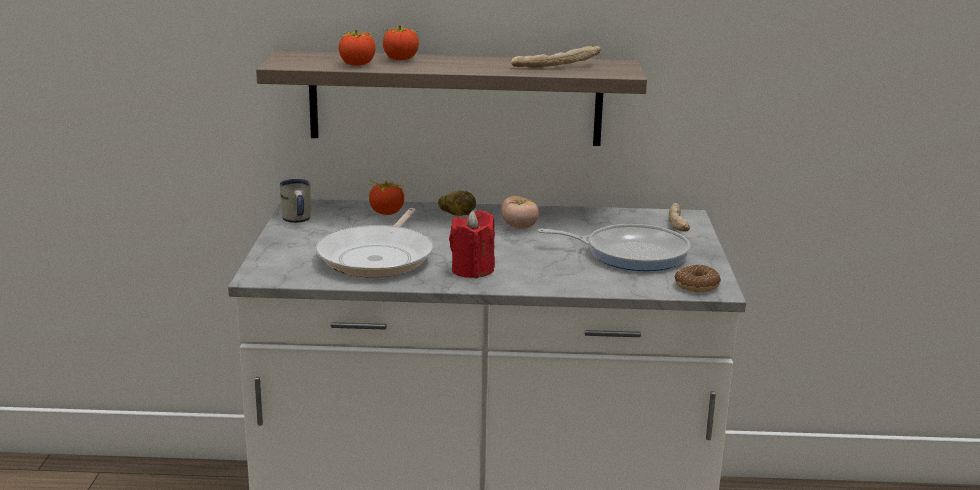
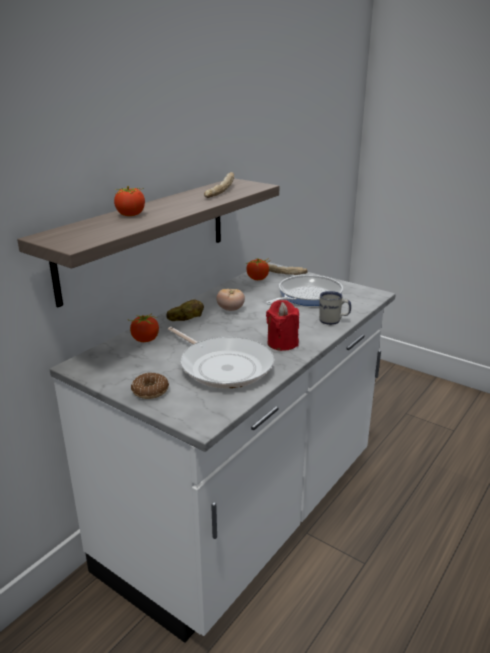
camera: 55 degrees left, 5 degrees up
(297, 220) = (109, 376): white mug -> white mug (333, 321)
(357, 64) = (122, 226): tomato -> tomato (257, 278)
(697, 286) = (367, 296): donut -> donut (150, 391)

